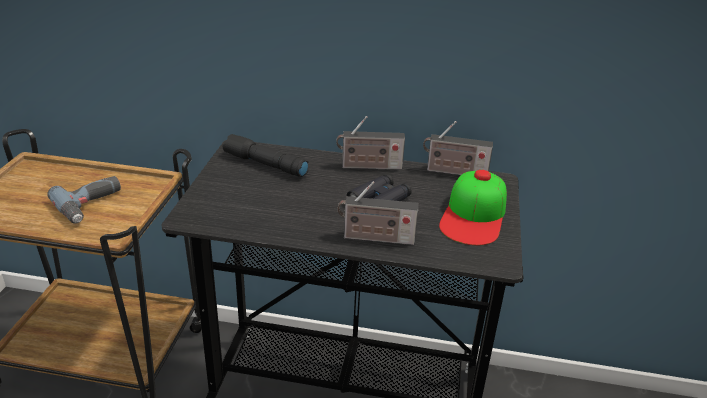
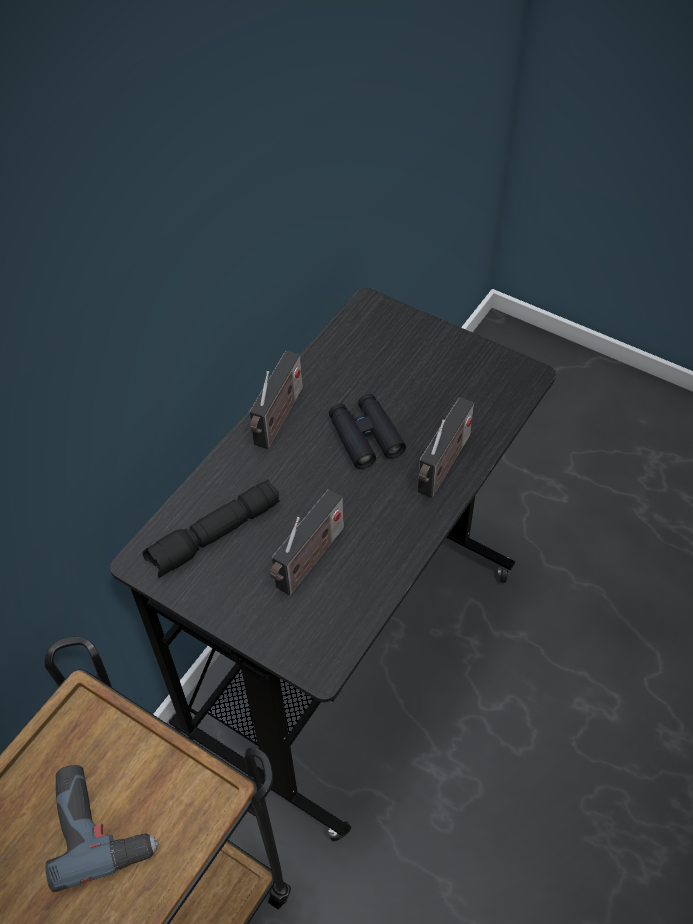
camera: 65 degrees left, 20 degrees up
(453, 172) = (332, 340): radio -> radio (308, 561)
(474, 215) = (432, 360): cap -> none

